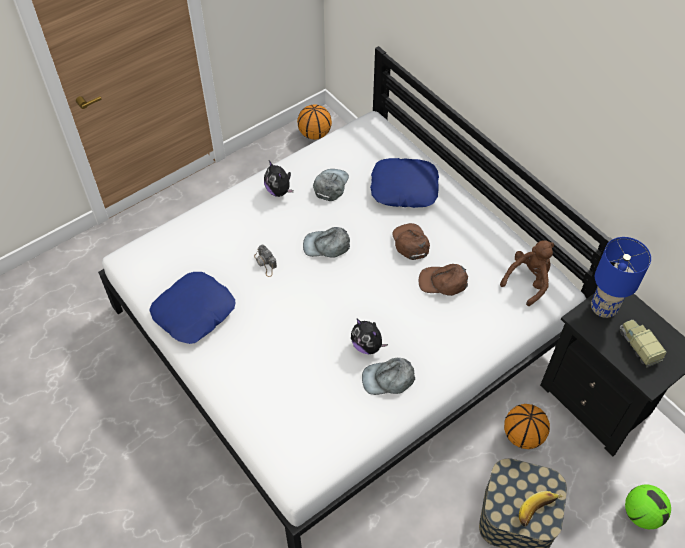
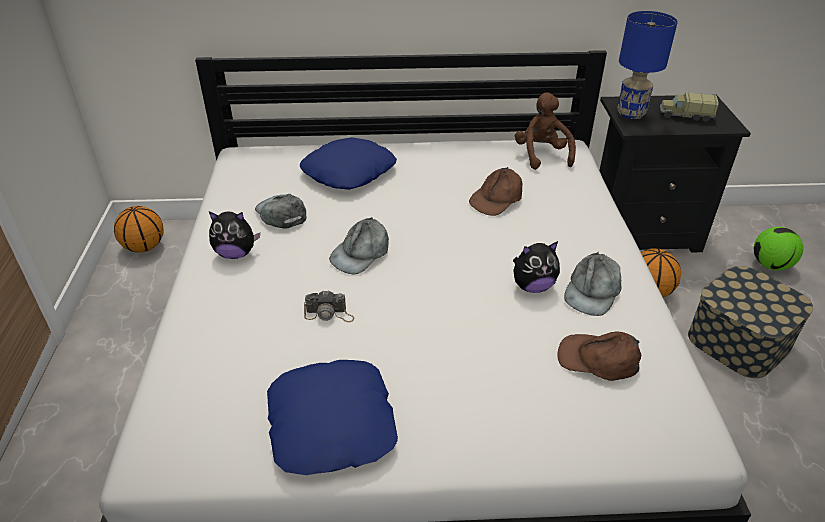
camera: 55 degrees left, 15 degrees down
(410, 243) = (424, 196): brown cap -> brown cap (598, 360)
(538, 512) = (777, 299): banana -> none

